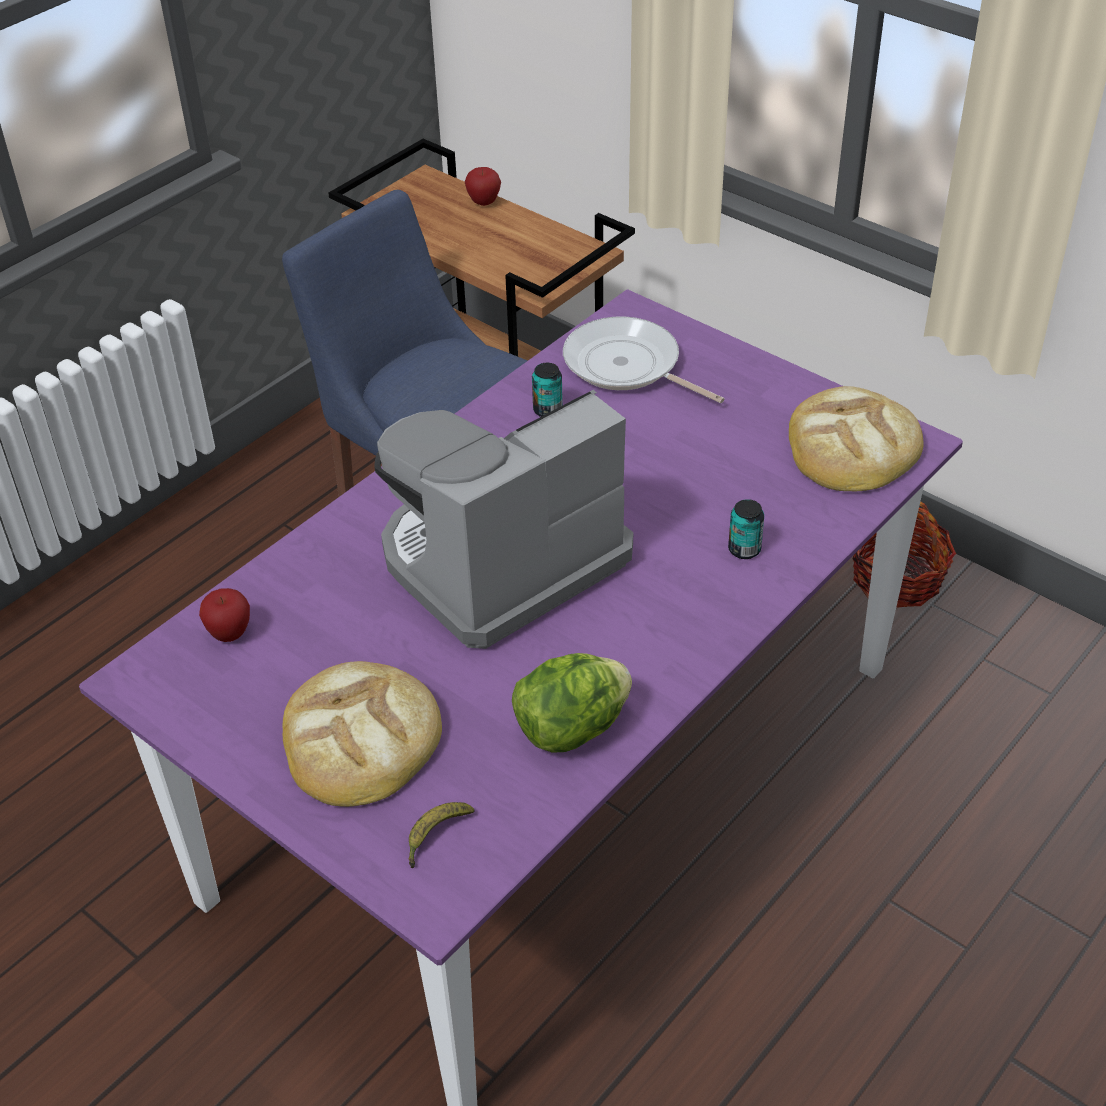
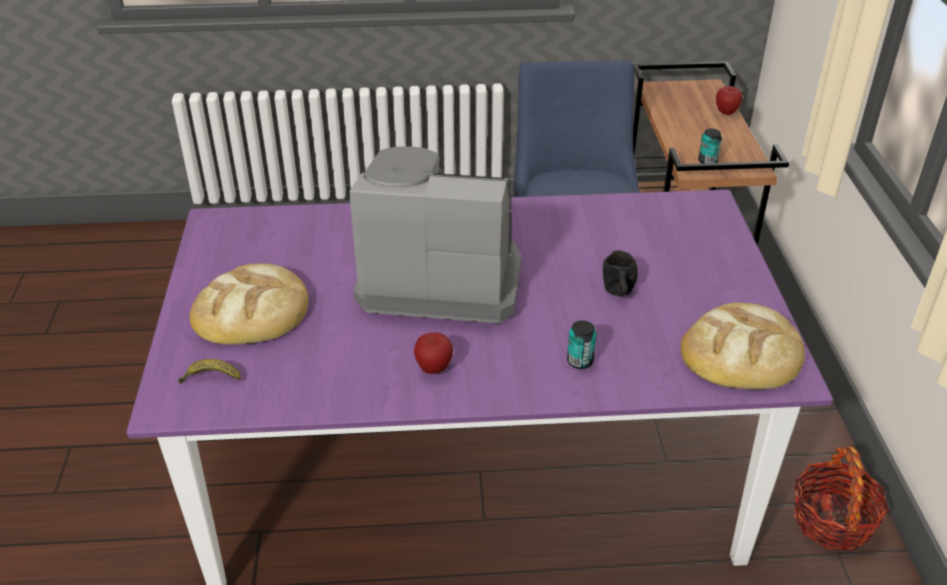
camera: 45 degrees right, 5 degrees down
(230, 634) = (274, 228): apple -> apple (433, 368)
(547, 410) = (581, 223): can -> can (707, 161)
(571, 728) = (345, 380): lettuce -> none
(627, 366) = (663, 227): frying pan -> none
(683, 460) = (619, 293): none -> black mug

